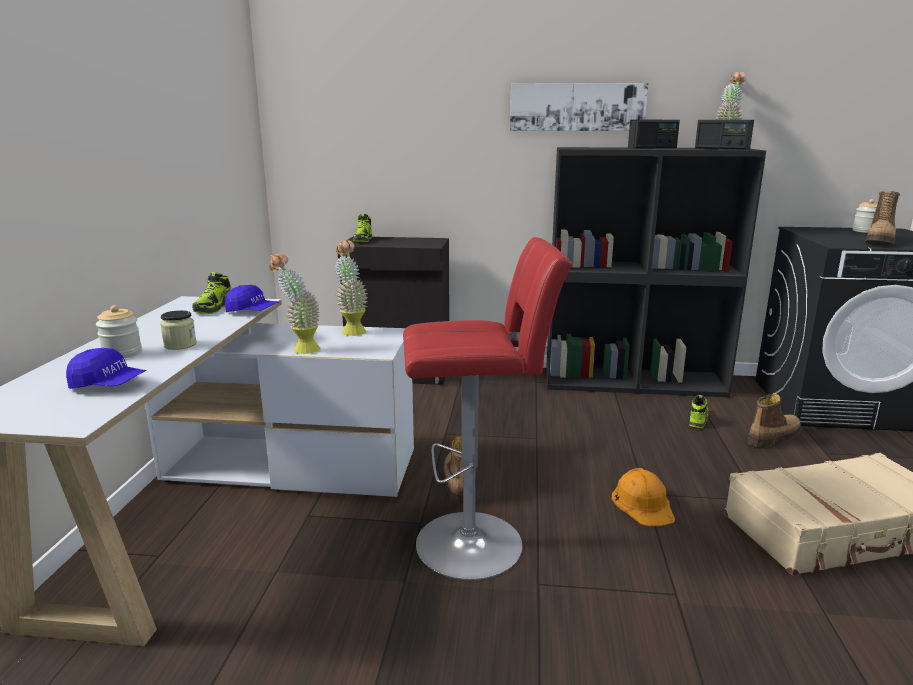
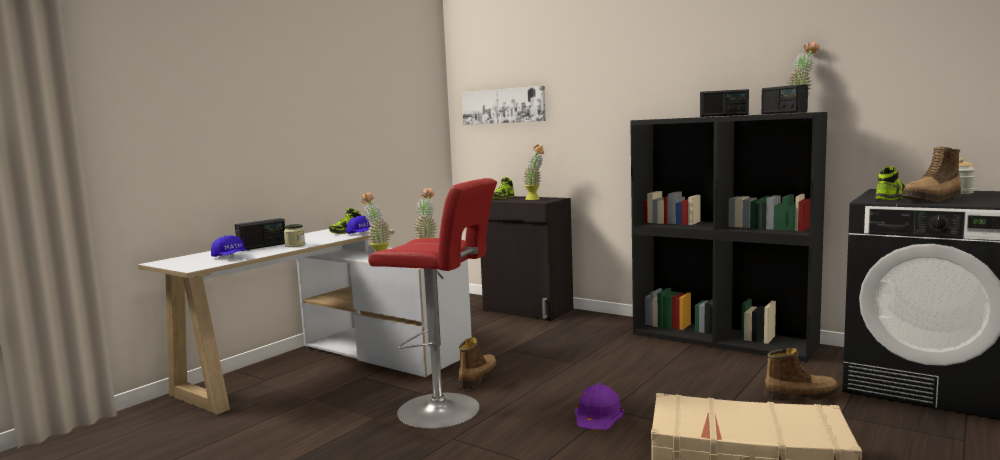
camera: 30 degrees right, 10 degrees down
(122, 353) = (262, 246): jar -> radio
(412, 241) = (535, 199): none -> potted plant
(577, 107) = (669, 85): picture -> picture (503, 106)
(643, 504) = (598, 415): orange hard hat -> purple hard hat
(697, 420) = (742, 373): shoe -> shoe (892, 198)

